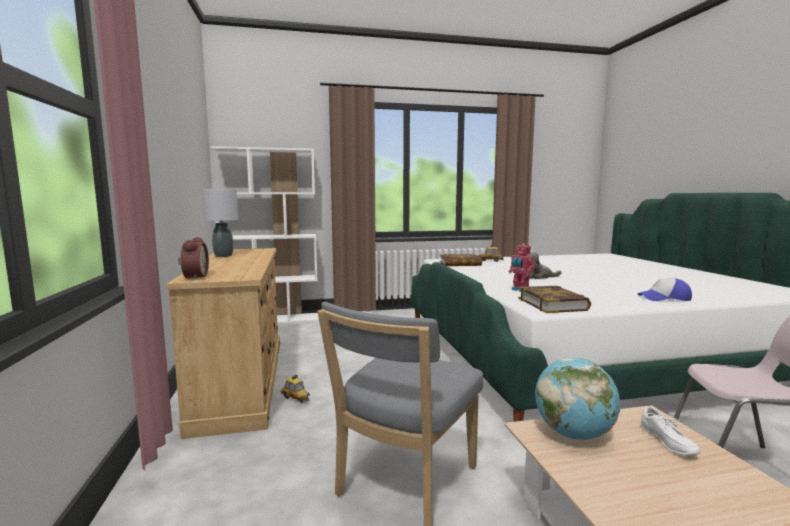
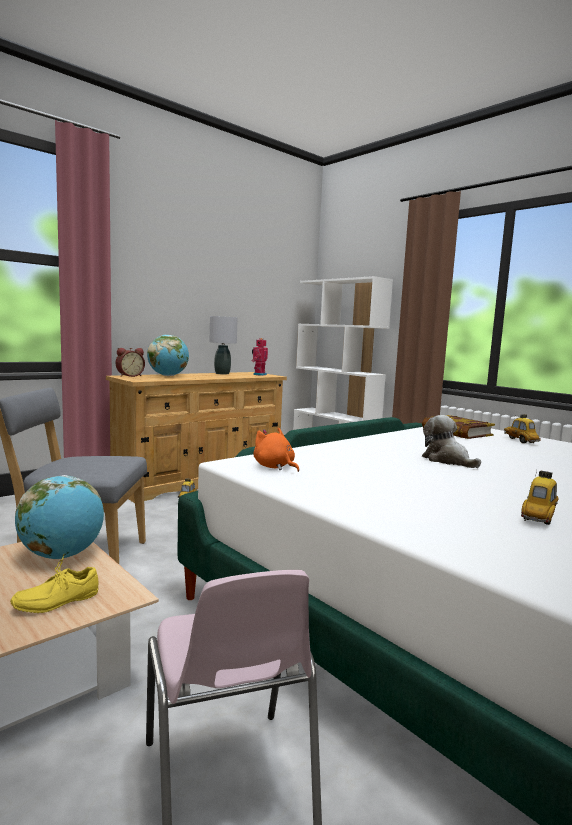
camera: 60 degrees right, 0 degrees up
(217, 268) = (168, 376): none -> globe
(520, 290) = (335, 455): toy robot -> toy robot (259, 374)
(552, 304) = (275, 467): book -> orange plush toy
(646, 285) = (539, 517): none -> toy car
(664, 298) = (427, 523): cap -> none
(666, 442) = (56, 600): white shoe -> yellow shoe

